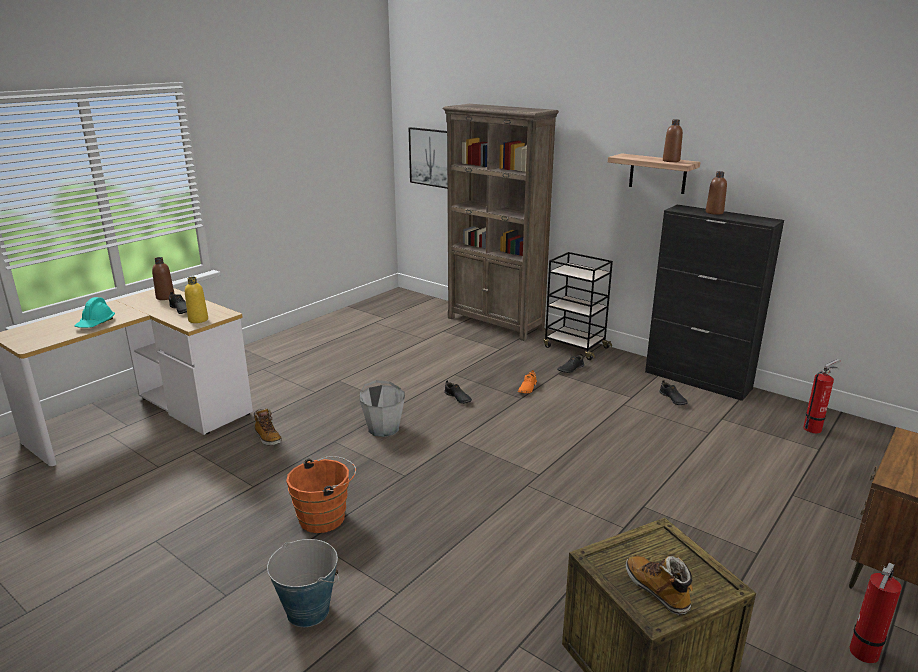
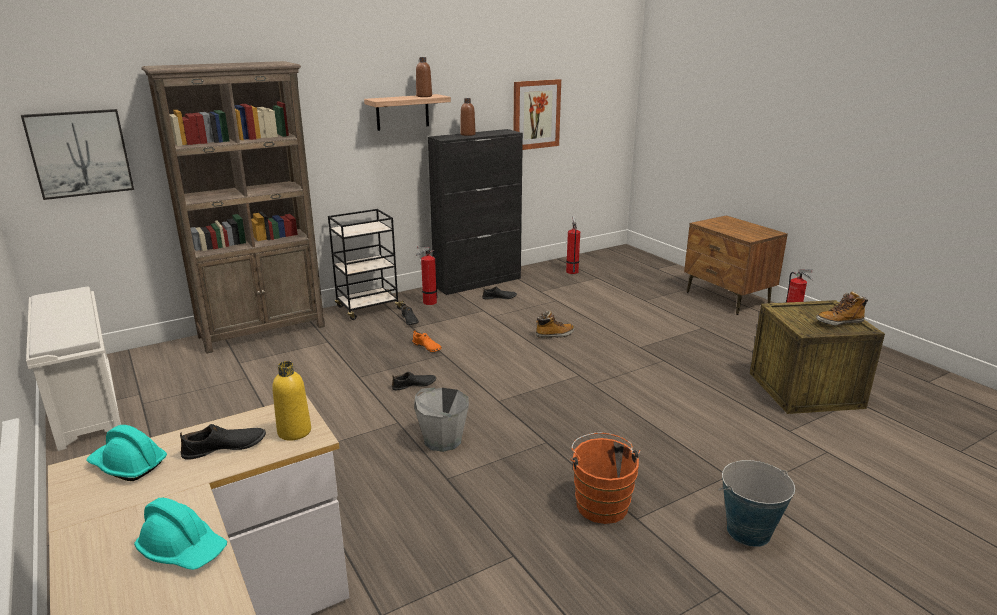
camera: 70 degrees left, 0 degrees up
(165, 297) = (128, 465): brown bottle -> turquoise hard hat
(268, 438) = (400, 533): boot -> boot (554, 335)
(365, 310) = (85, 404): none -> white shoe rack
(617, 368) = (428, 302): none -> fire extinguisher
(839, 212) = (536, 114): none -> picture

